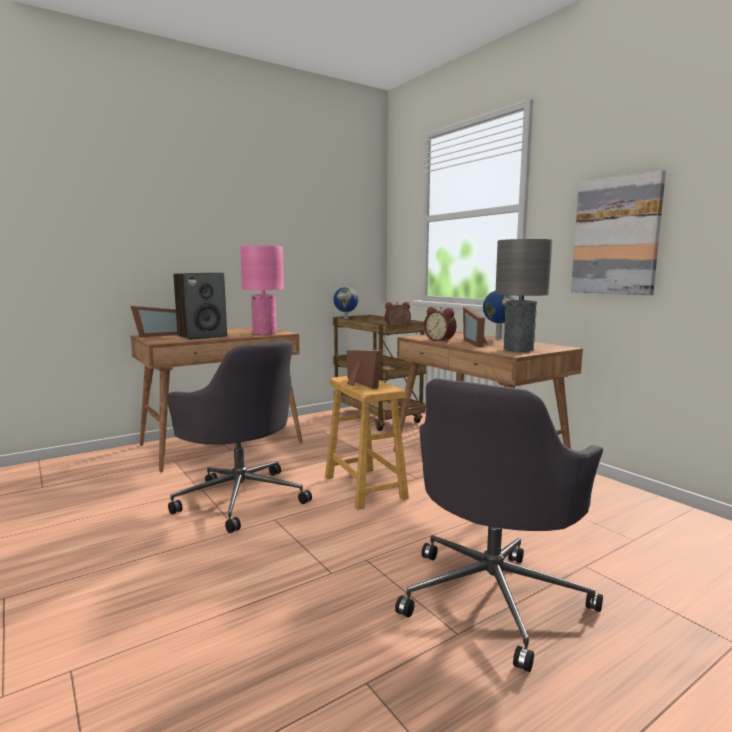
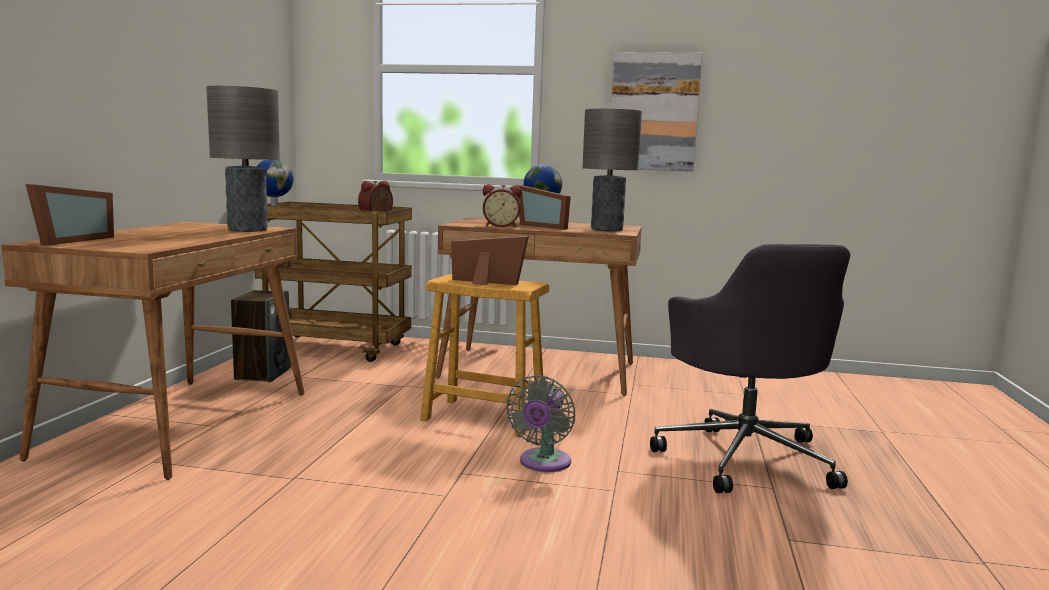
camera: 45 degrees left, 0 degrees up
(202, 336) = (169, 238): speaker -> speaker (263, 374)
(241, 498) = (370, 468): grey office chair -> none
(264, 333) = (247, 230): pink table lamp -> grey table lamp
(330, 533) = (543, 463): none -> grey fan

